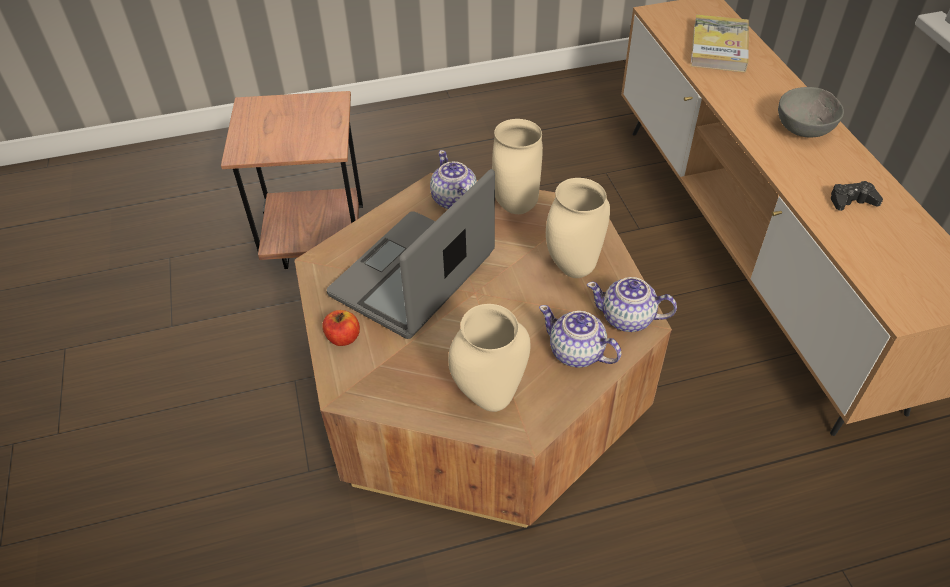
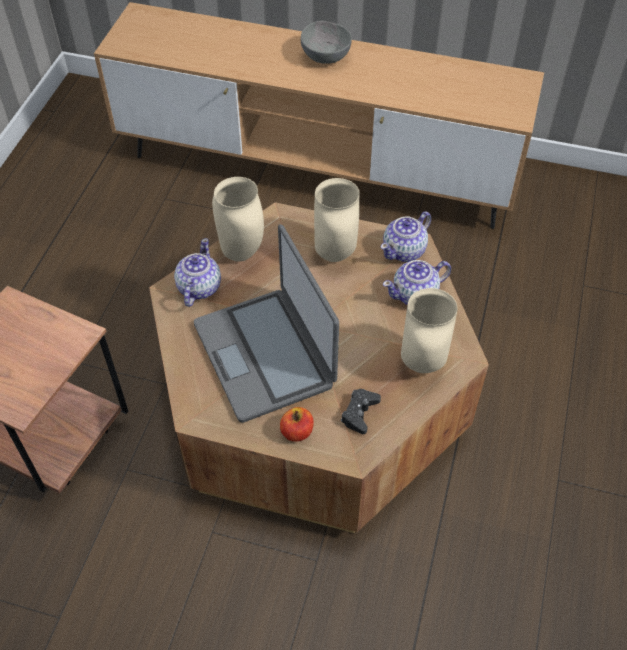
camera: 60 degrees left, 5 degrees up
(453, 200) = (198, 288): teapot -> teapot turned 90 degrees clockwise
(719, 47) = (196, 40): book -> none
(852, 201) = (411, 79): black game controller -> black game controller (359, 413)

